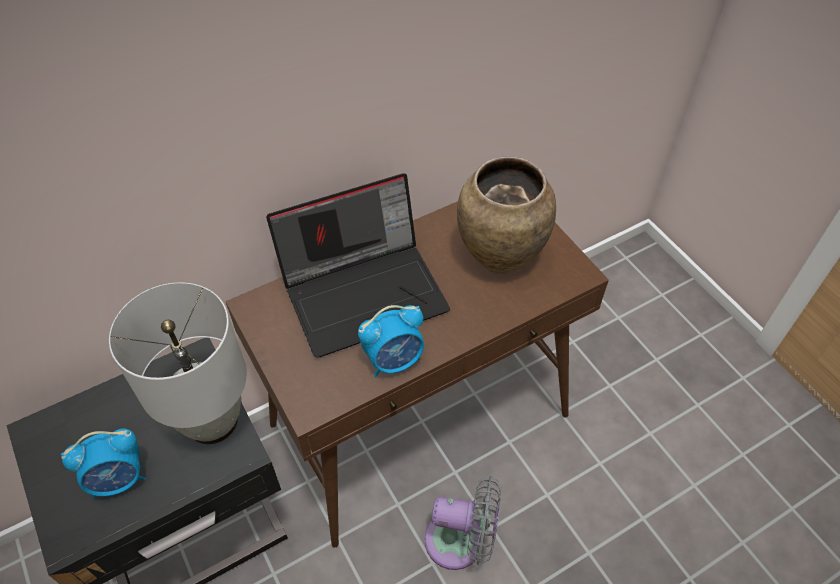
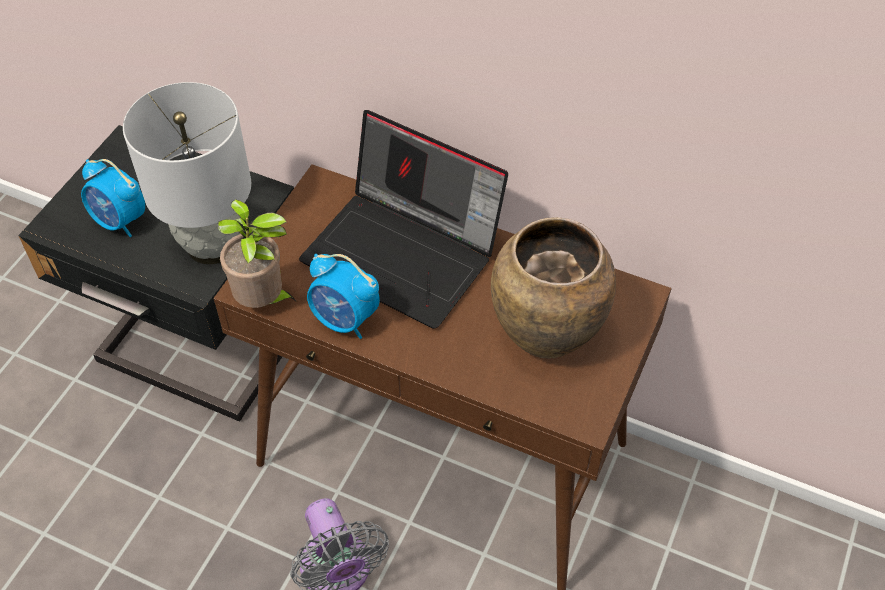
camera: 55 degrees right, 0 degrees up
(332, 403) = (263, 302): none -> potted plant

